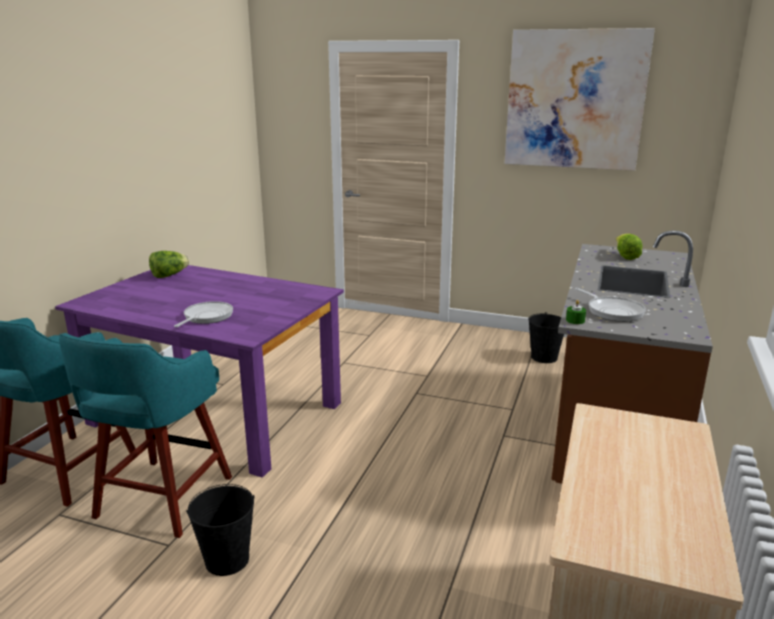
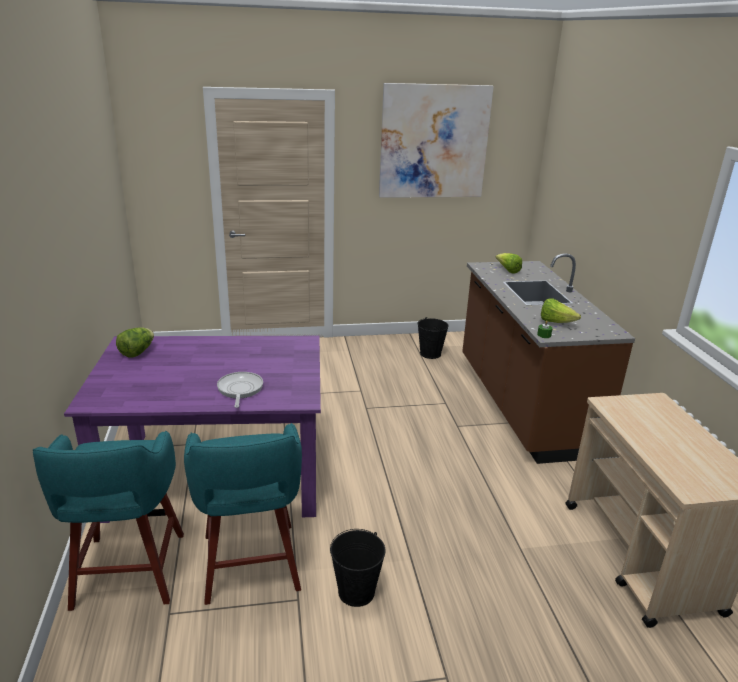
camera: 30 degrees left, 5 degrees up
(612, 311) = (555, 322): frying pan -> lettuce

